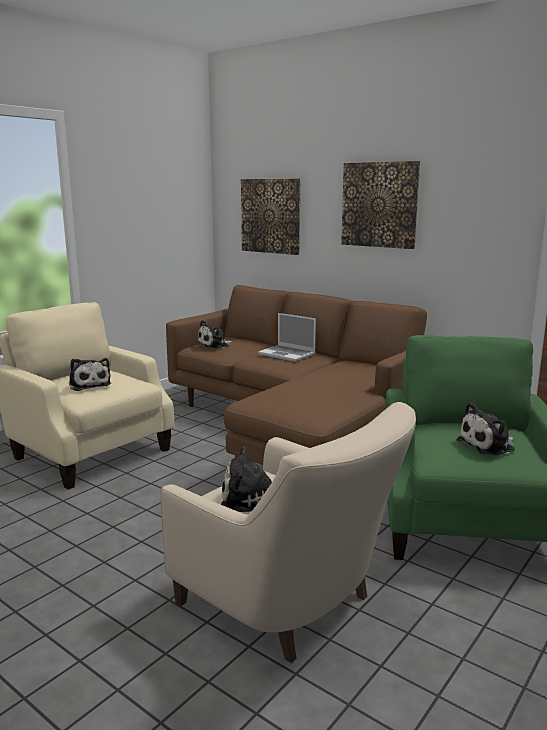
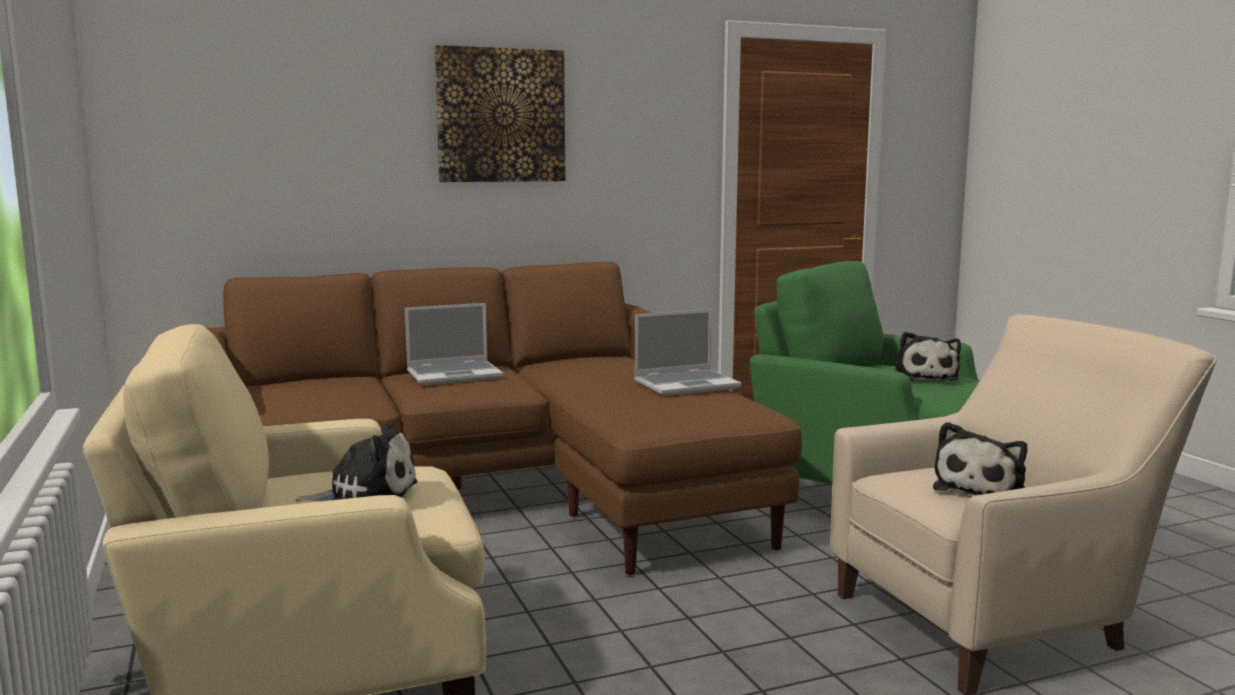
camera: 60 degrees left, 5 degrees down
(215, 345) = (297, 396): plush toy -> none
(271, 216) = (269, 137): picture -> none
(345, 393) = (687, 385): none -> laptop

